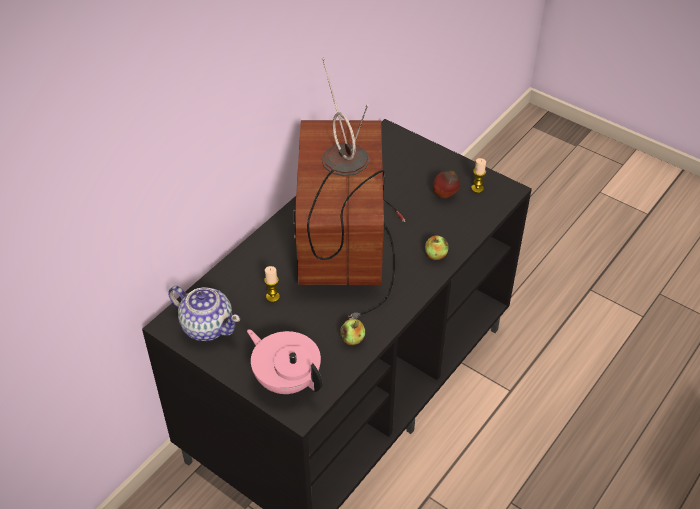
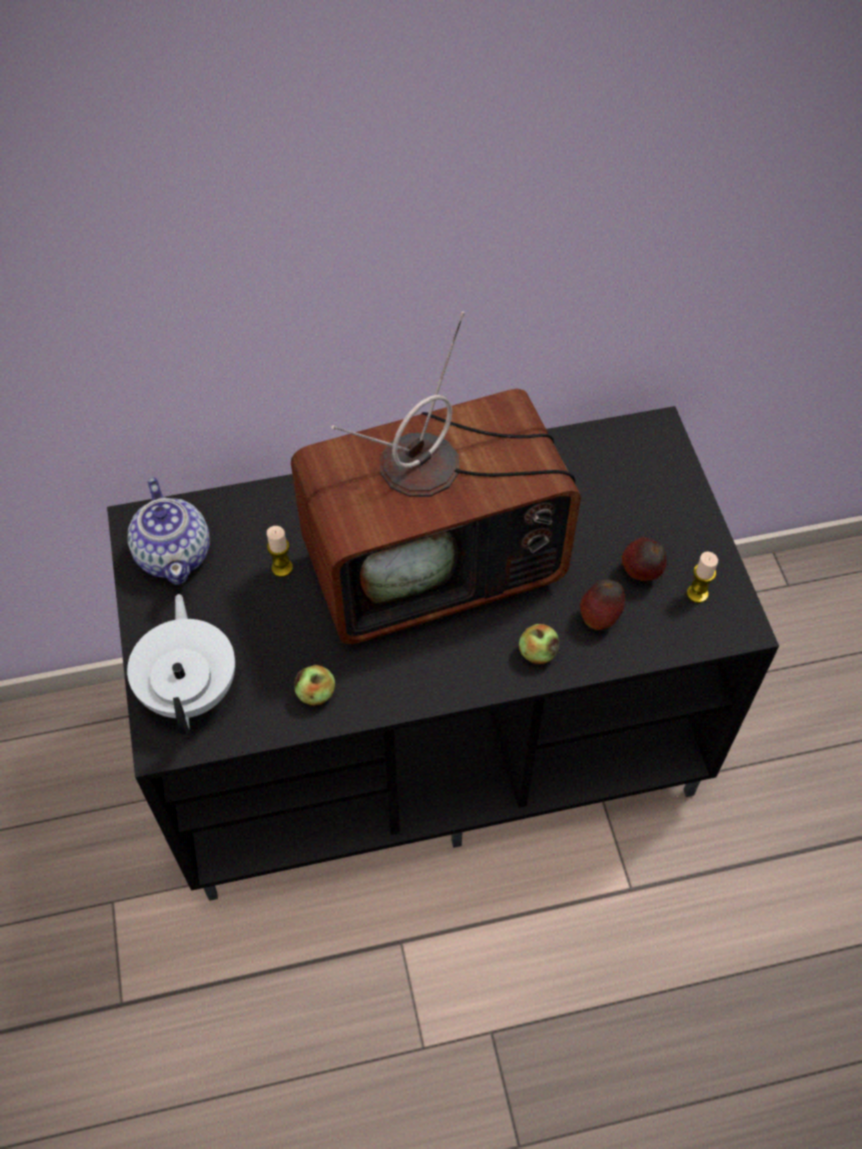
camera: 40 degrees right, 10 degrees up
(287, 379) = (191, 689): pink teapot -> white teapot
(347, 245) = (438, 559): television -> television turned 150 degrees counterclockwise
(447, 224) = (599, 618): none -> apple

